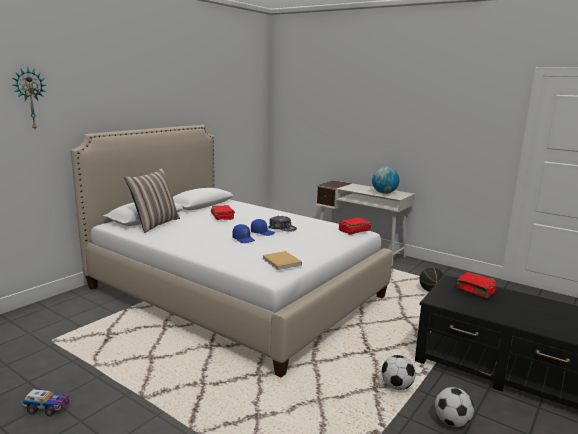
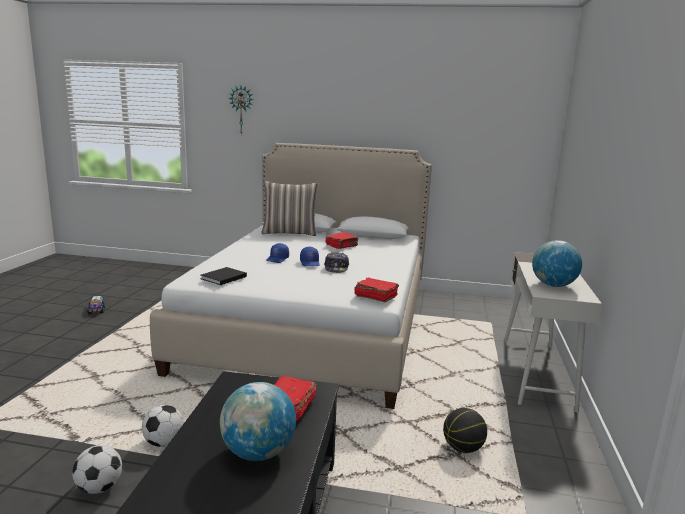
camera: 65 degrees right, 0 degrees up
(282, 262) = (222, 278): beige book -> black book
(525, 306) = (258, 453): none -> globe

